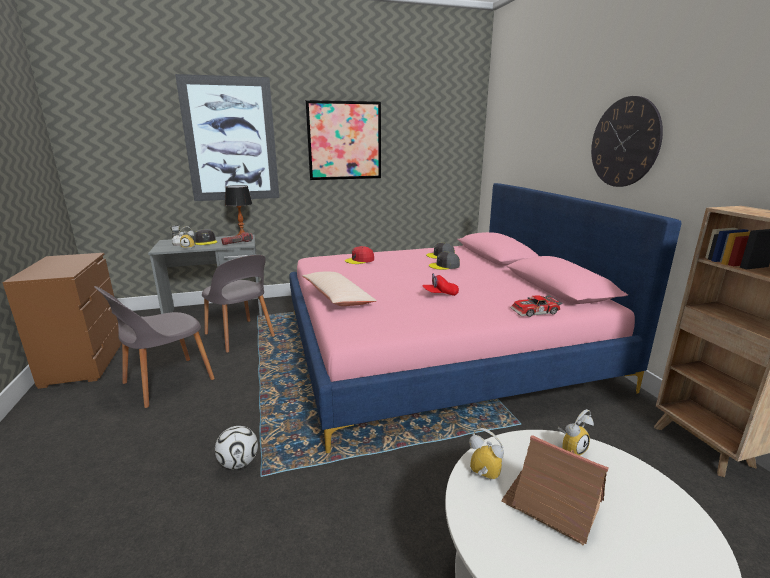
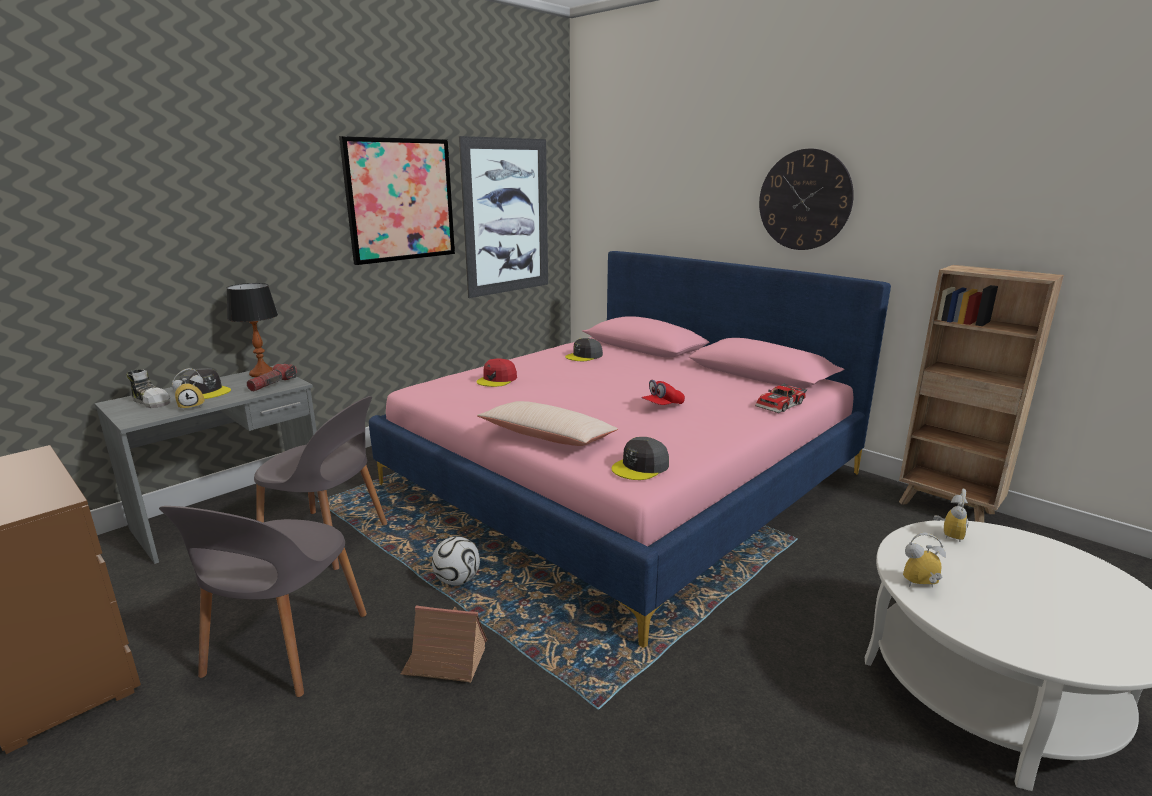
camera: 30 degrees left, 0 degrees up
(231, 140) = (220, 205): picture -> picture (507, 217)
(239, 463) = (549, 707): football -> football (457, 580)
(444, 266) = (612, 369): grey cap -> grey cap (641, 467)
(551, 506) = (996, 588): toy house -> toy house (445, 661)

